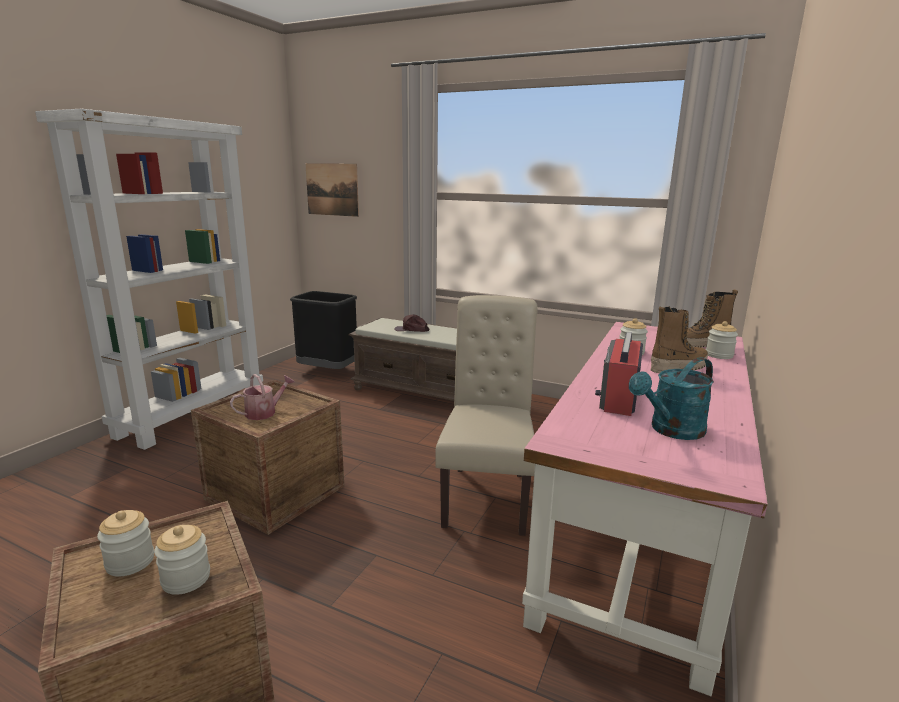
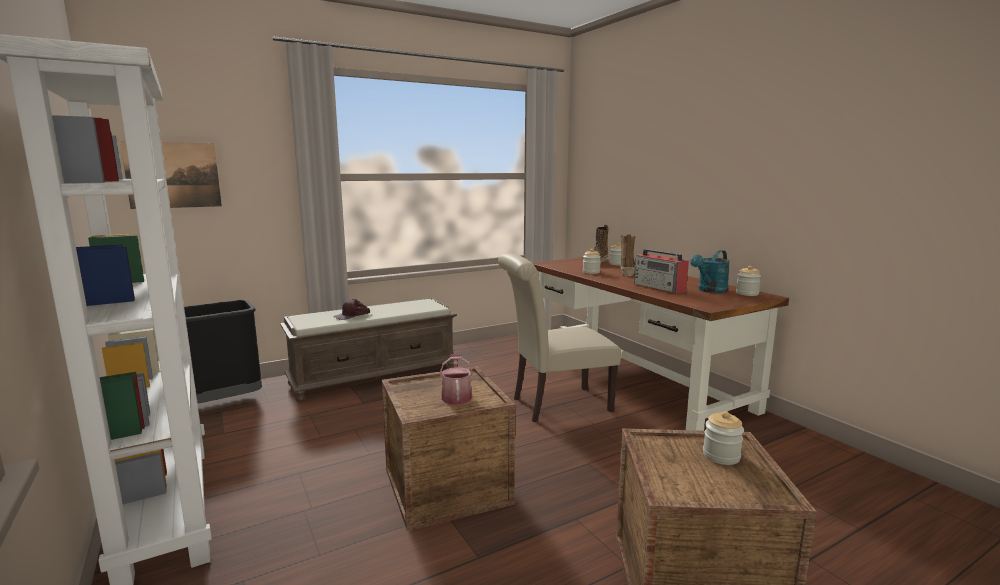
camera: 55 degrees left, 5 degrees down
(130, 562) = (687, 475): jar -> jar (747, 293)
(487, 494) = (555, 405): beige chair -> beige chair turned 60 degrees counterclockwise
(641, 525) = (633, 378): pink desk -> brown desk
(671, 431) = (710, 291): turquoise watering can -> turquoise watering can turned 45 degrees clockwise

